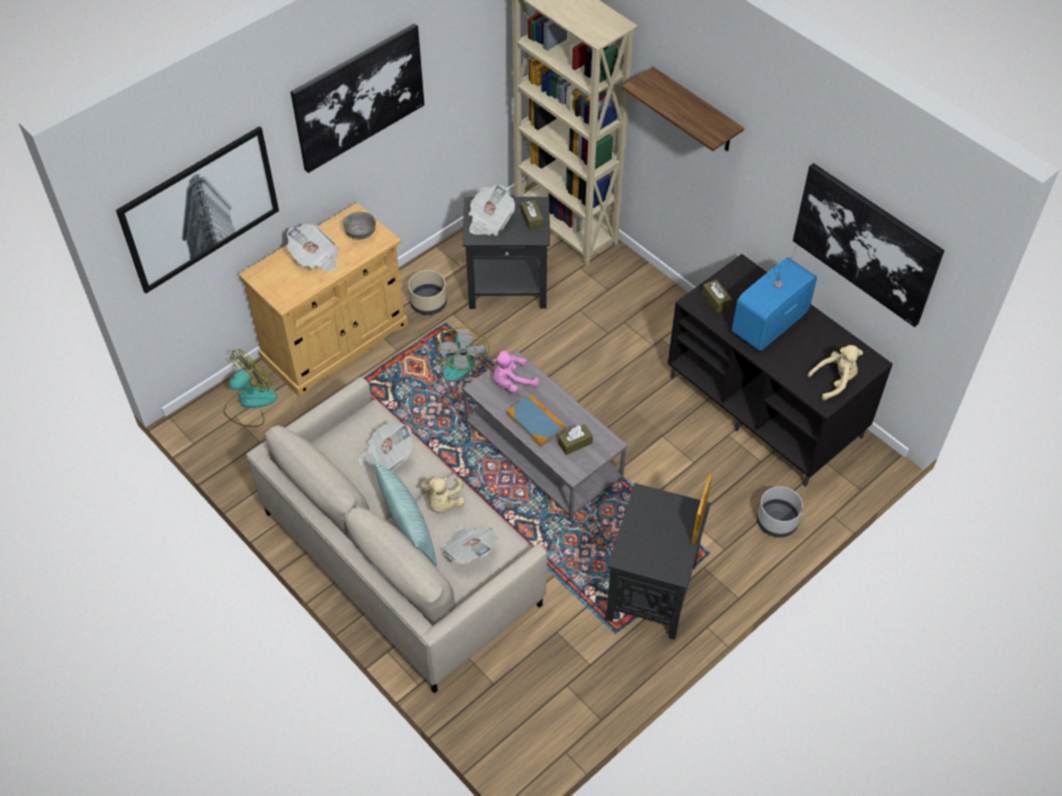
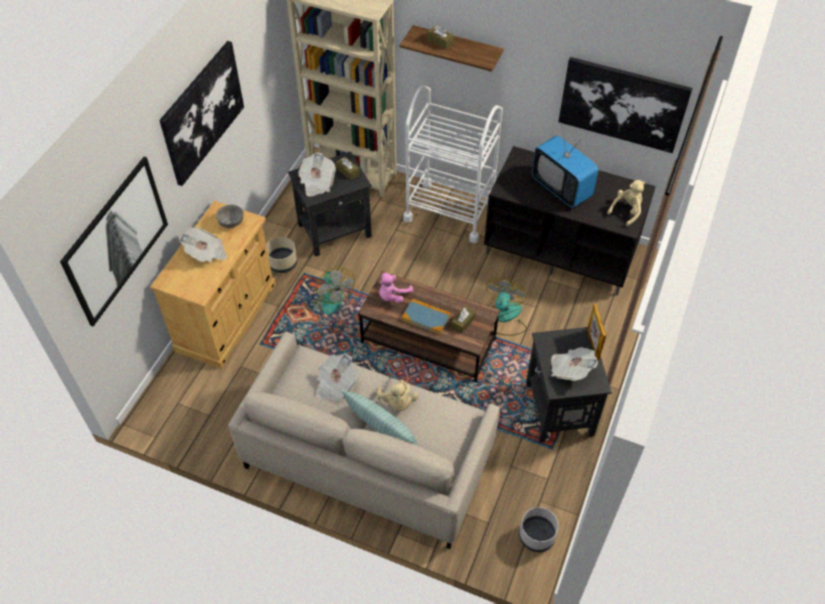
camera: 25 degrees left, 0 degrees up
(249, 403) = (184, 388): fan -> fan (505, 317)
(469, 550) = (438, 430): newspaper -> newspaper (570, 369)
(542, 453) = (427, 341): grey coffee table -> brown coffee table
(656, 311) = (450, 211): none -> white cart
(716, 300) = (515, 183): brown tissue box -> brown tissue box (440, 42)
(770, 325) = (561, 188): television -> television turned 60 degrees counterclockwise
(777, 522) = (613, 327): grey planter -> grey planter (537, 536)

